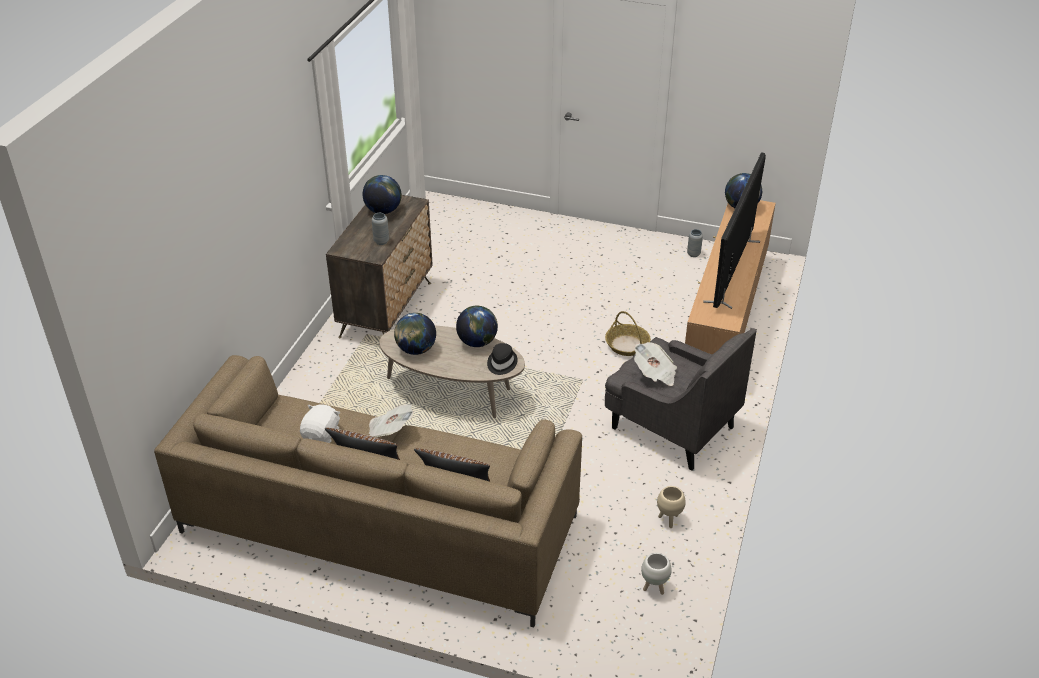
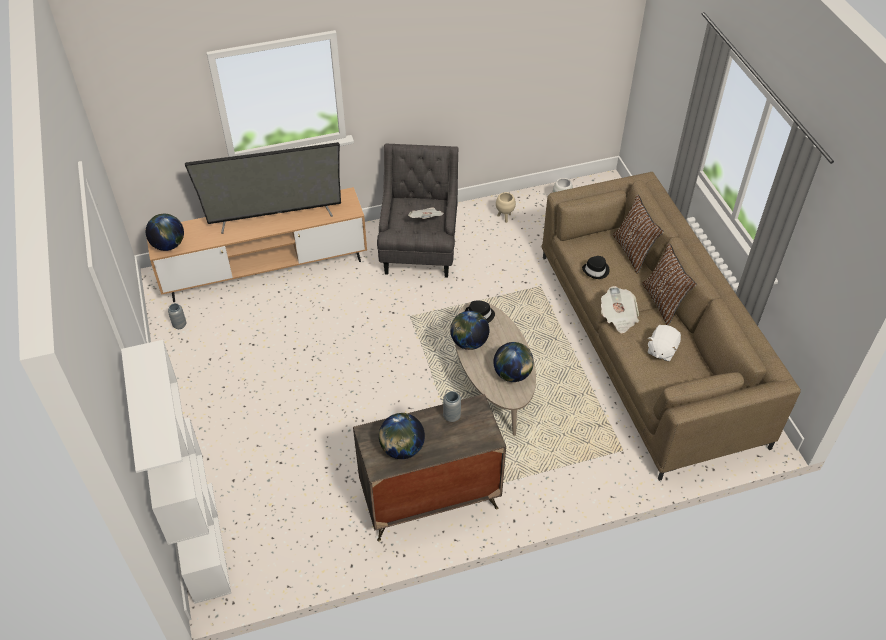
camera: 125 degrees left, 10 degrees up
(322, 435) = (661, 350): white plush toy -> white plush toy turned 45 degrees counterclockwise
(462, 450) = (596, 270): none -> black hat
(472, 208) = (202, 540): none -> white bookcase
(627, 345) = (346, 310): basket -> none

